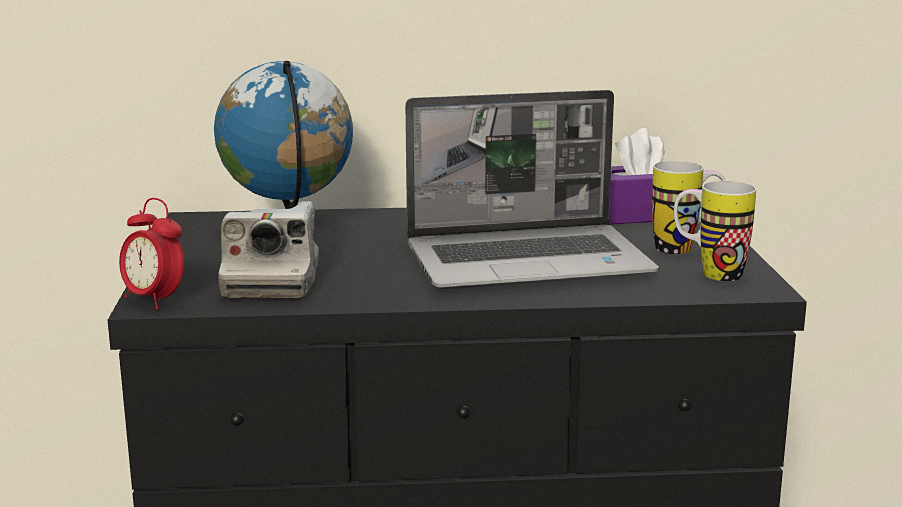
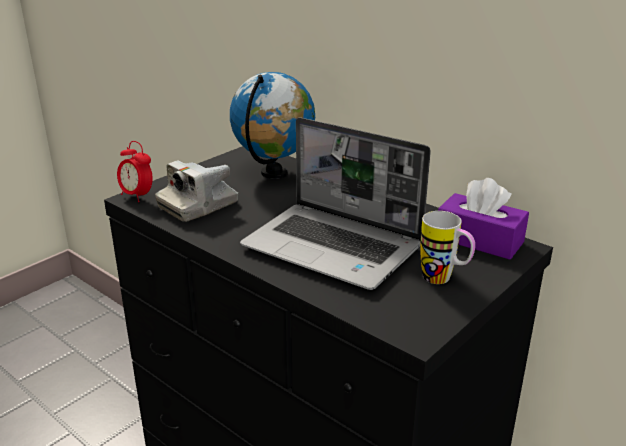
camera: 45 degrees right, 10 degrees up
(154, 300) = (137, 196): alarm clock -> alarm clock turned 45 degrees counterclockwise
(709, 273) = (413, 307): mug -> none

